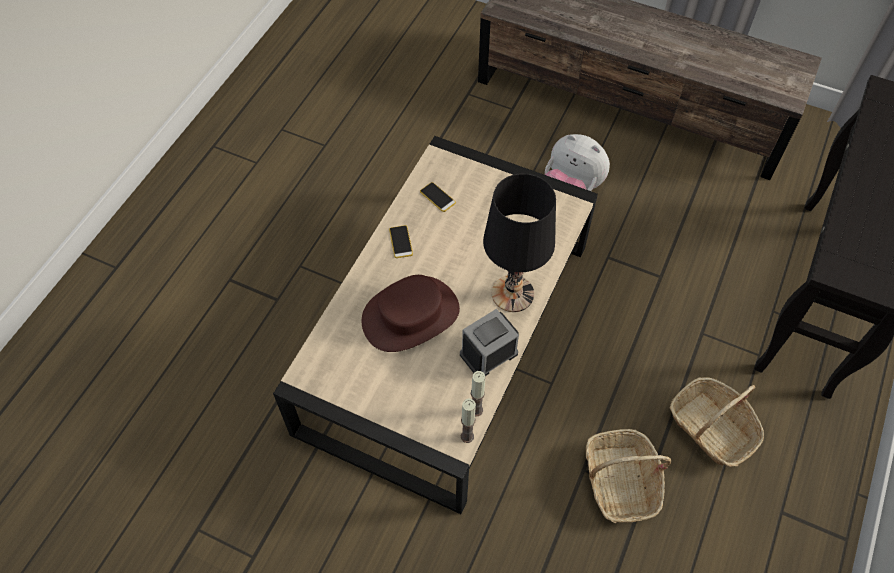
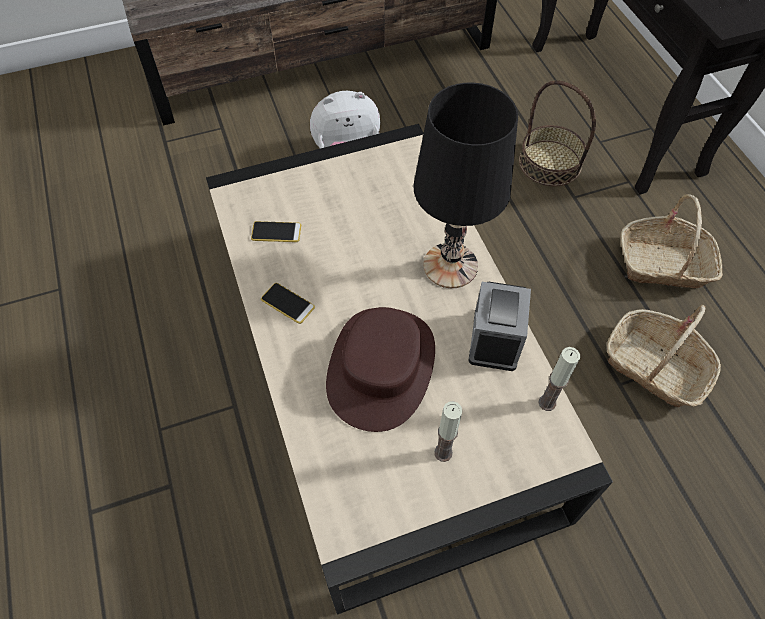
camera: 45 degrees left, 0 degrees up
(467, 436) = (569, 436): candle -> candle (443, 452)
(713, 297) = (550, 163): none -> basket

